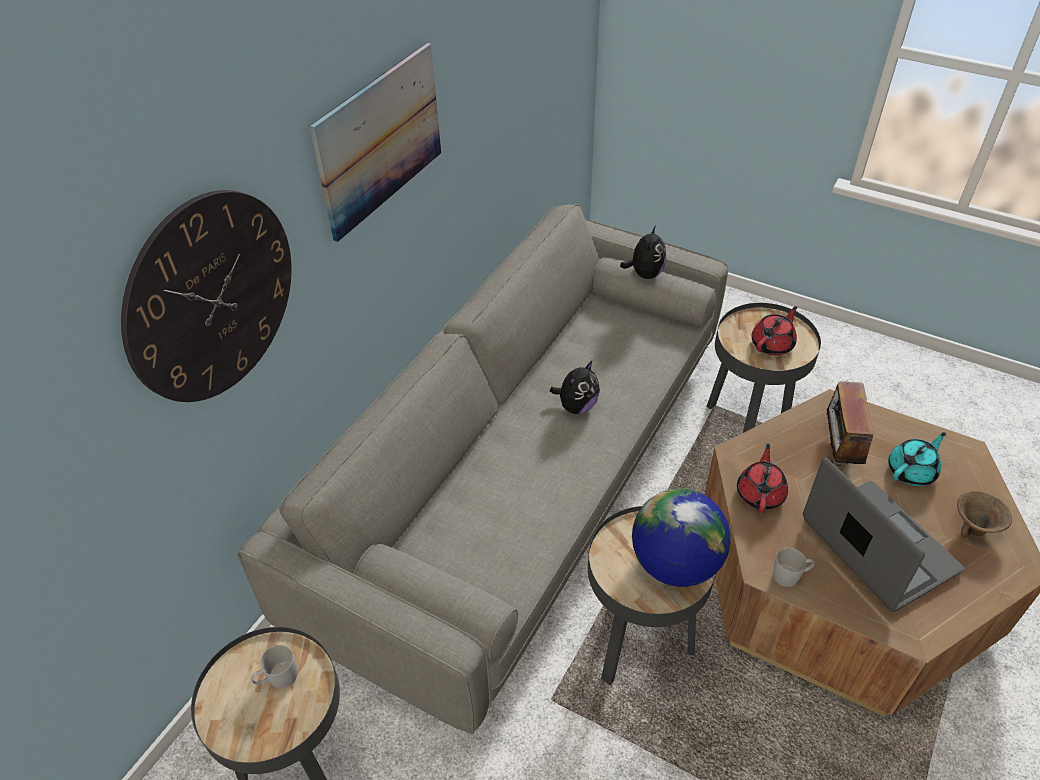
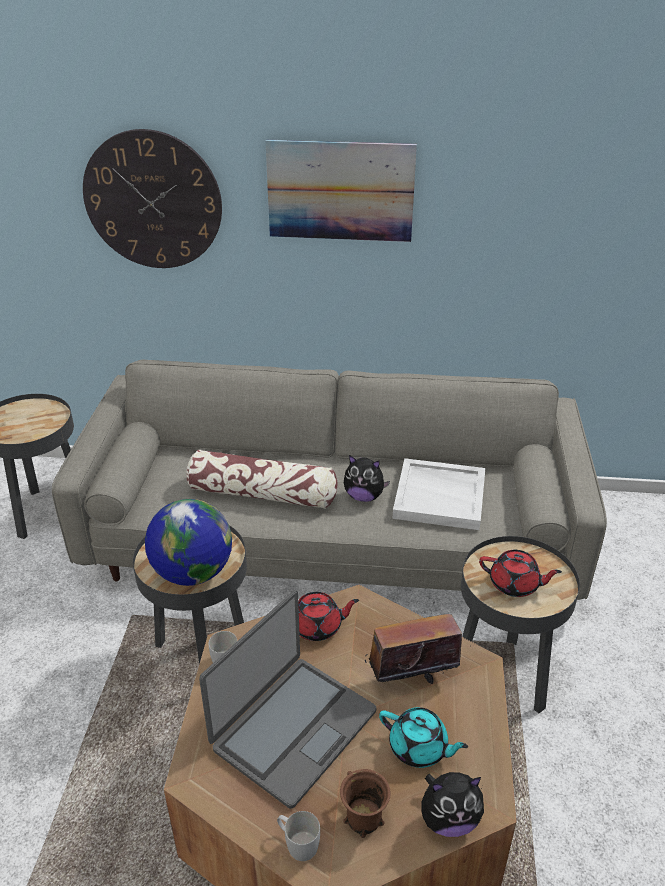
camera: 65 degrees right, 10 degrees down
(277, 678) = (37, 422): white mug -> white mug (297, 843)
(530, 484) = (262, 494): none -> pillow
(606, 354) = (440, 496): none -> white tray
(645, 274) = (539, 473): plush toy -> plush toy (449, 819)
(974, 528) = (363, 819): brown bowl -> brown mug

